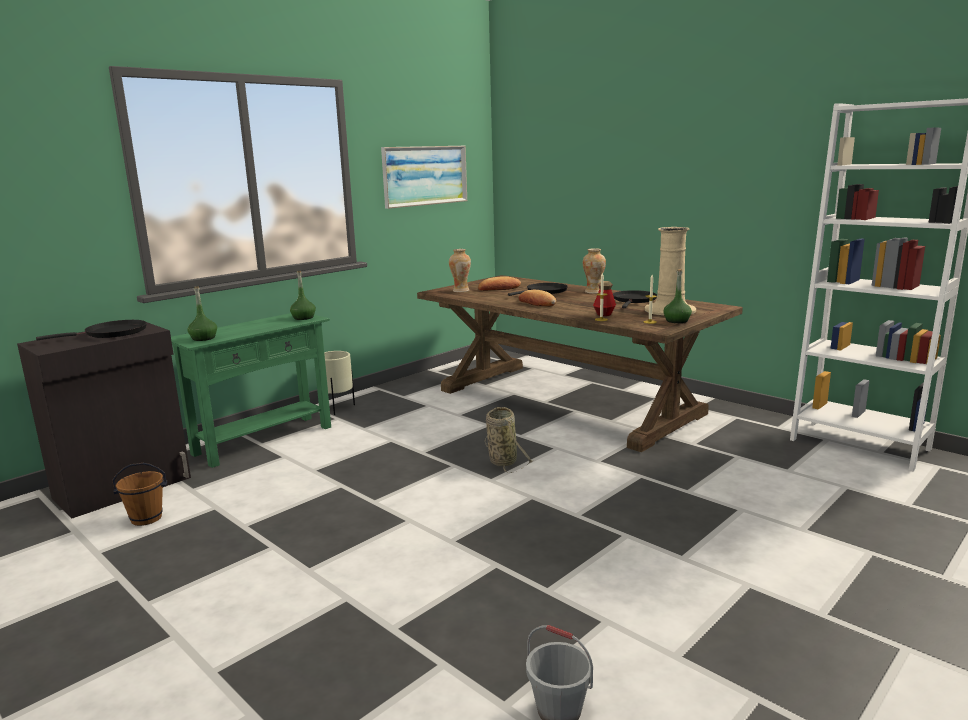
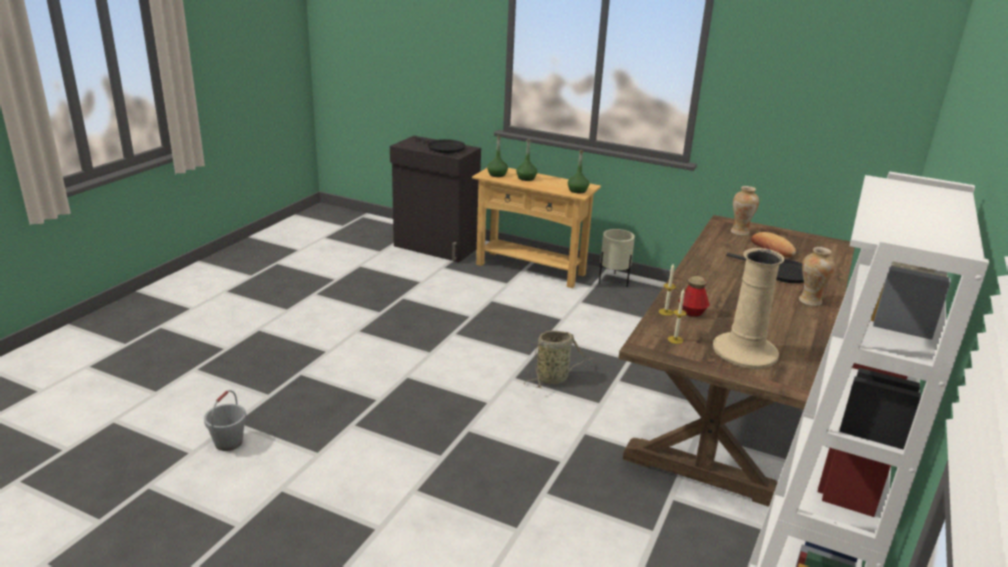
camera: 70 degrees right, 10 degrees up
(146, 519) = (400, 266): brown bucket -> none
(263, 440) = (530, 269): green console table -> beige console table
(425, 175) = (808, 96): picture -> none
(537, 303) = (716, 274): bread -> none
(634, 300) = (785, 328): black frying pan -> none
(676, 321) = (693, 356): green bottle -> green bottle (526, 178)

